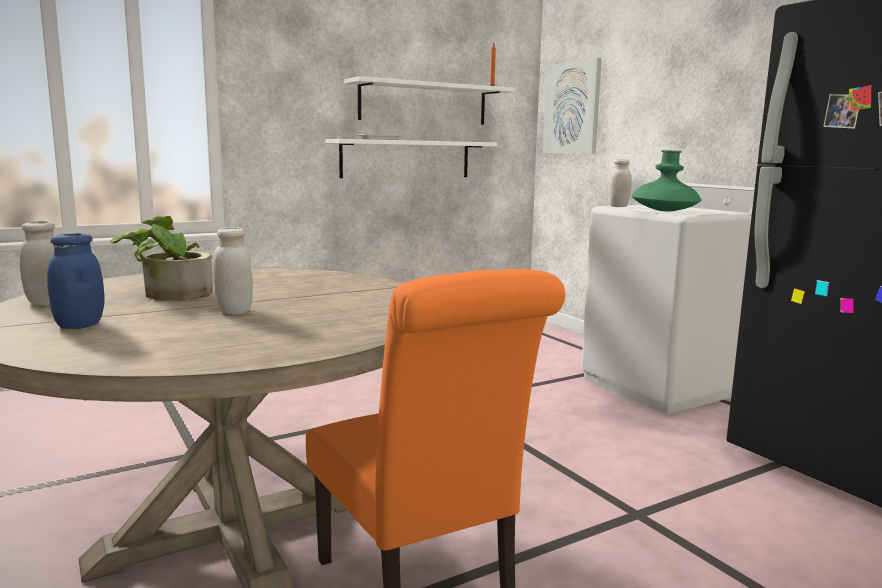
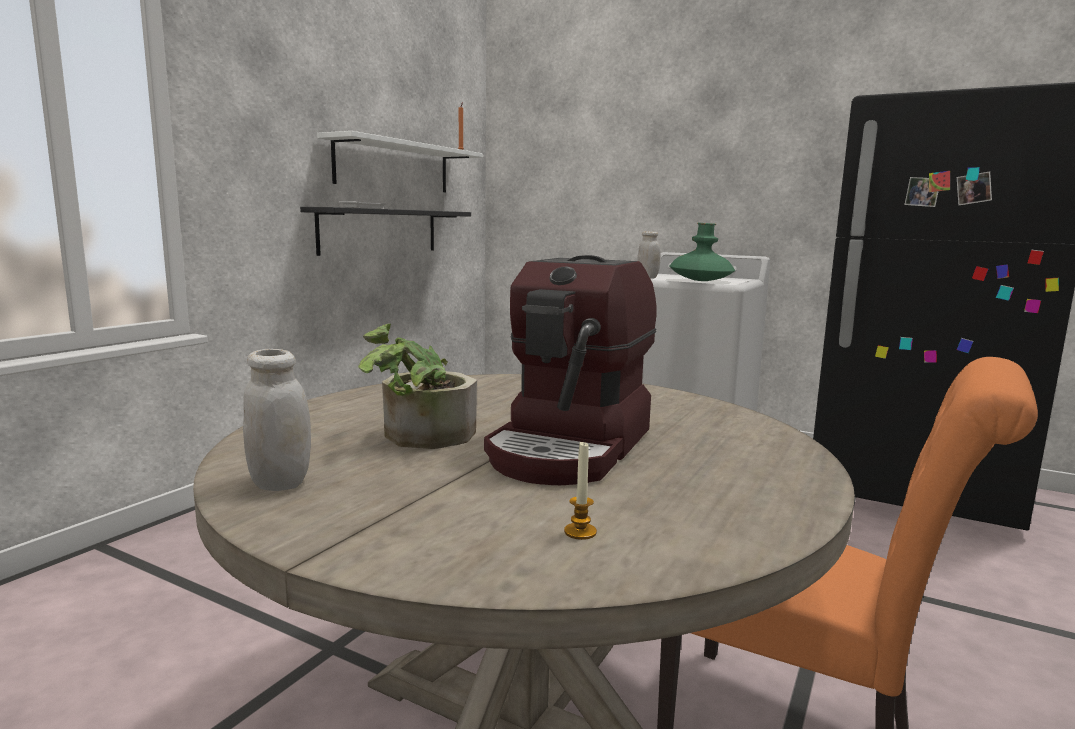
camera: 30 degrees left, 0 degrees up
(79, 325) = (453, 511): blue jar -> none
(105, 343) = (580, 532): none -> candle
(234, 311) = (572, 447): white jar -> coffee machine
(406, 159) = (380, 231): white shelf -> black shelf
(572, 108) = (533, 177): picture -> none

